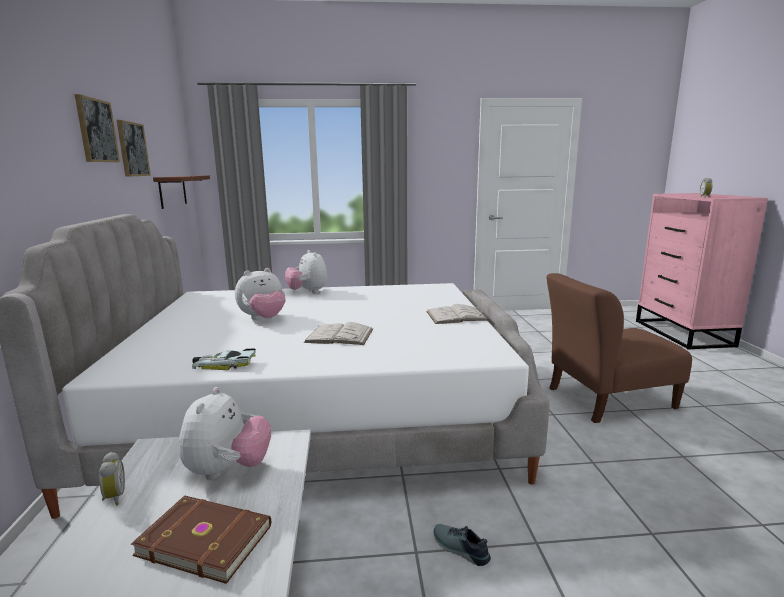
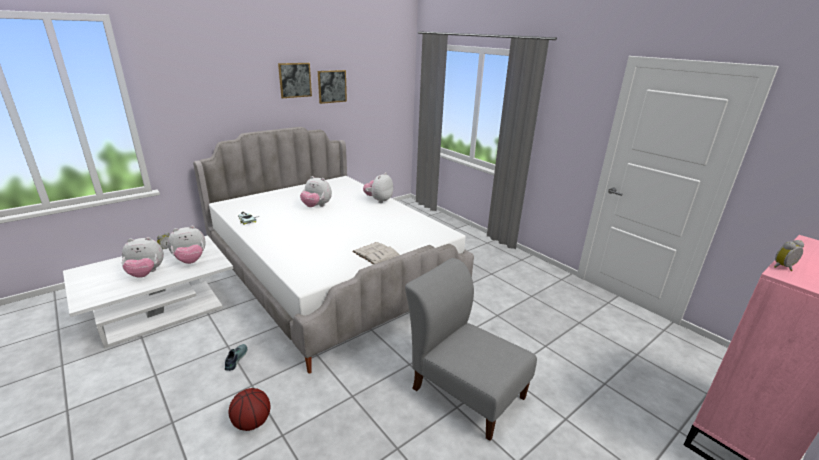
camera: 55 degrees right, 10 degrees up
(172, 191) = (378, 109): brown shelf -> none
(205, 538) = (146, 273): brown book -> plush toy
(339, 335) = (306, 231): white book -> none
(606, 399) = (464, 390): brown chair -> grey chair
(621, 557) = (252, 422): none -> basketball

